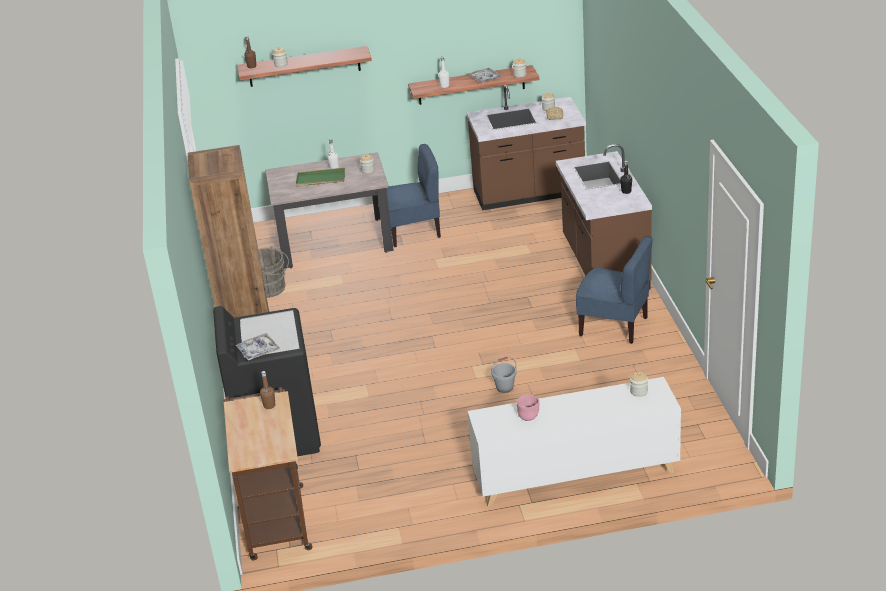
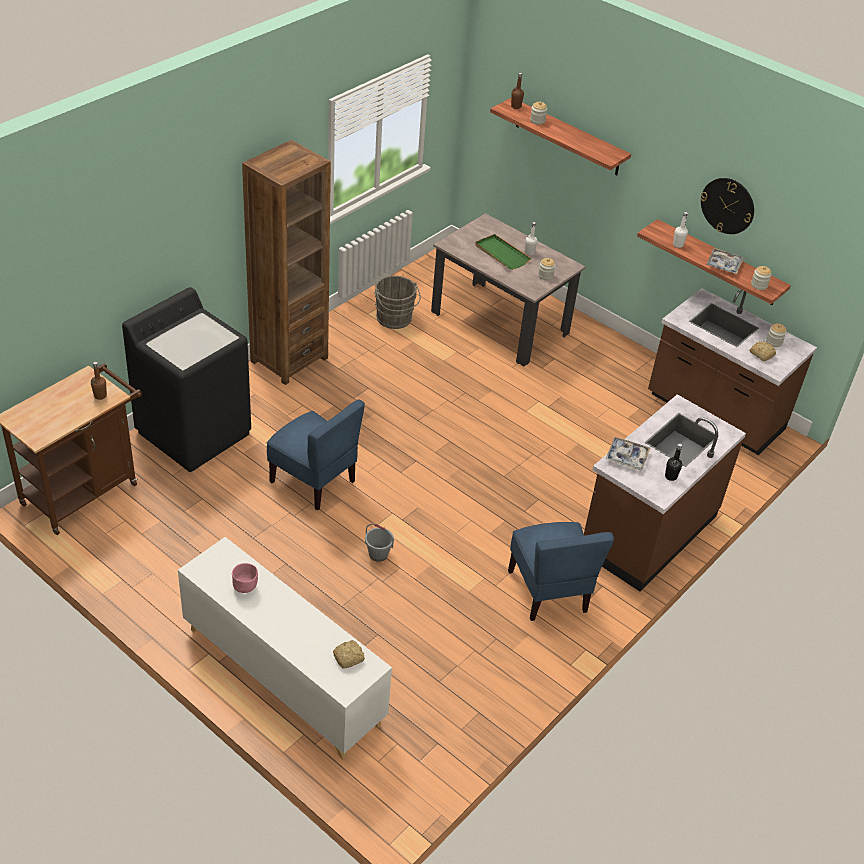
camera: 45 degrees right, 10 degrees up
(258, 351) = (161, 347): tray -> tray (627, 457)
(413, 231) = (568, 364): blue chair -> blue chair (314, 481)
(462, 37) = (727, 205): none -> wall clock
(639, 391) = (349, 658): jar -> bread

